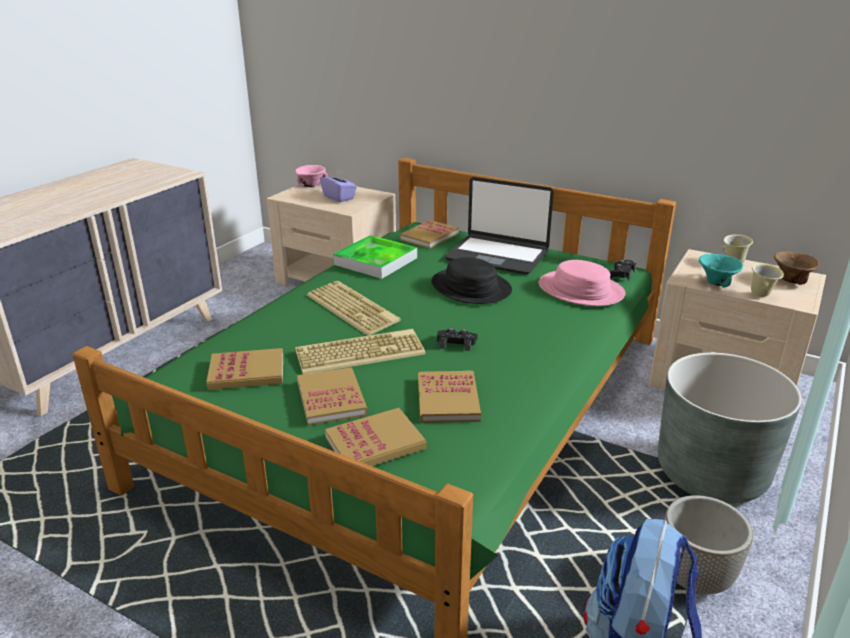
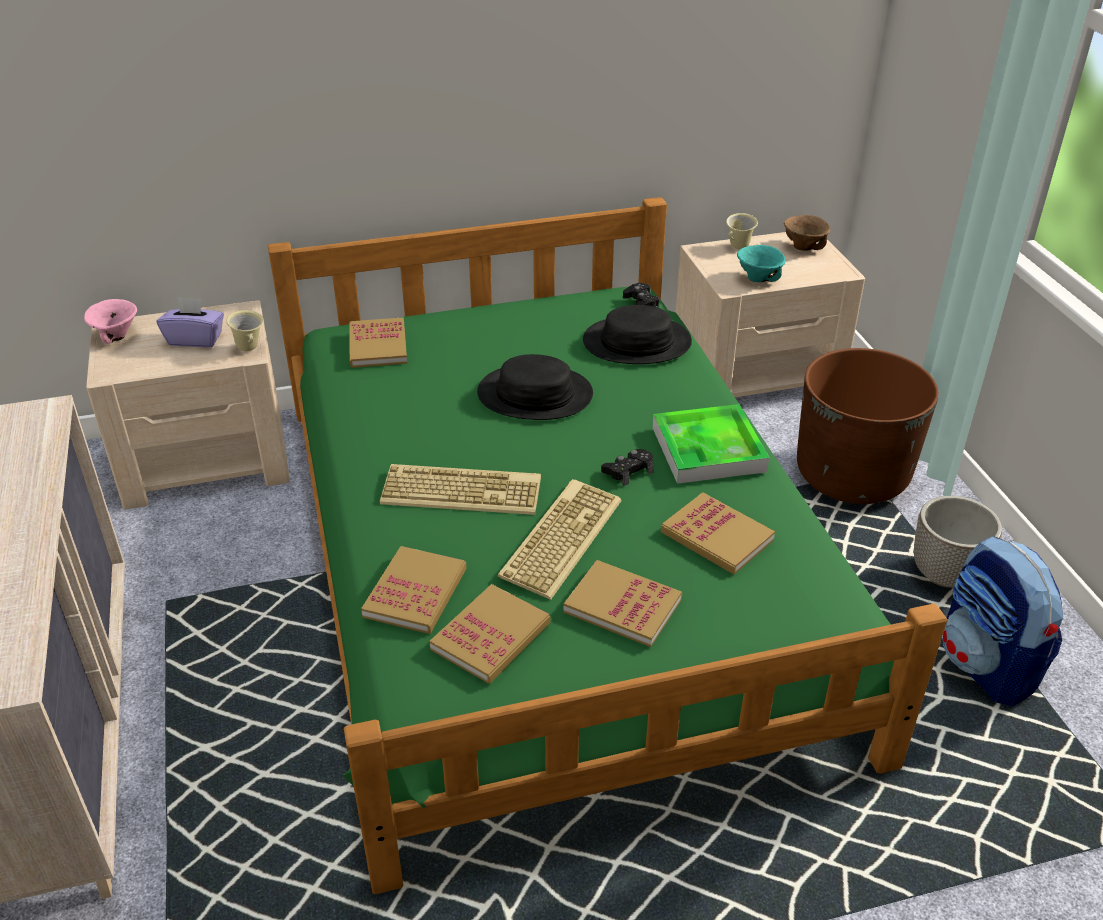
camera: 45 degrees left, 10 degrees up
(375, 261) = (376, 413): tray -> tray (708, 449)
(375, 443) = (733, 621): book -> book (415, 593)
(497, 255) = (495, 337): laptop -> none
(580, 290) = (637, 343): pink hat -> black hat
(711, 473) = (852, 475): grey planter -> brown planter
(761, 296) = (807, 277): beige mug -> beige mug (250, 348)

